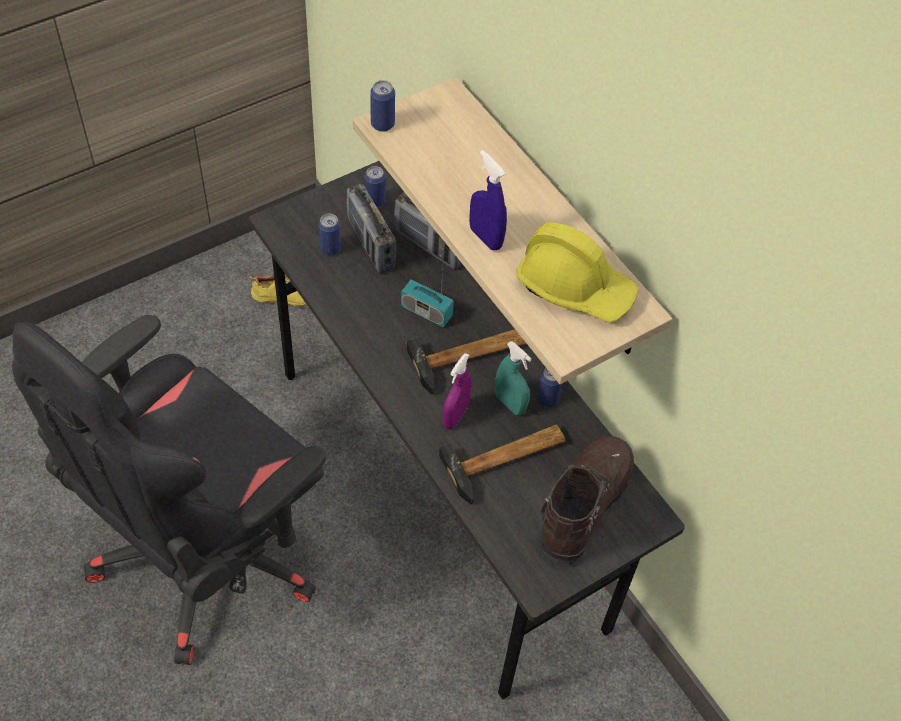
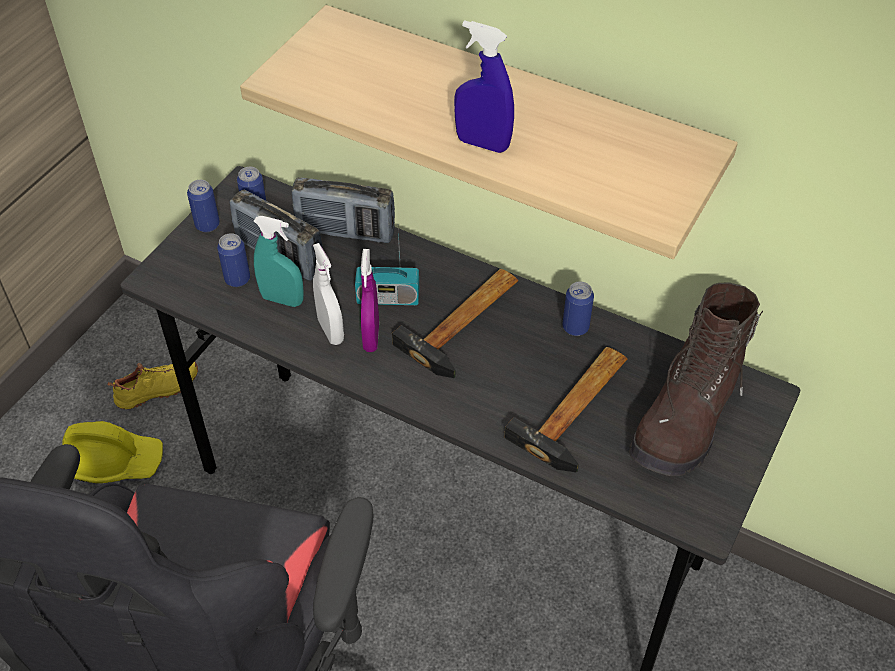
camera: 25 degrees left, 5 degrees down
(370, 318) = (331, 331): none -> white spray bottle
(382, 124) = (279, 78): can -> can (207, 225)
(455, 416) = (493, 389): purple spray bottle -> purple spray bottle (371, 337)
(510, 403) = (541, 350): turquoise spray bottle -> turquoise spray bottle (282, 299)
(575, 287) = (616, 153): yellow hard hat -> yellow hard hat (115, 461)
(582, 505) = (688, 416): brown boot -> brown boot turned 150 degrees counterclockwise

